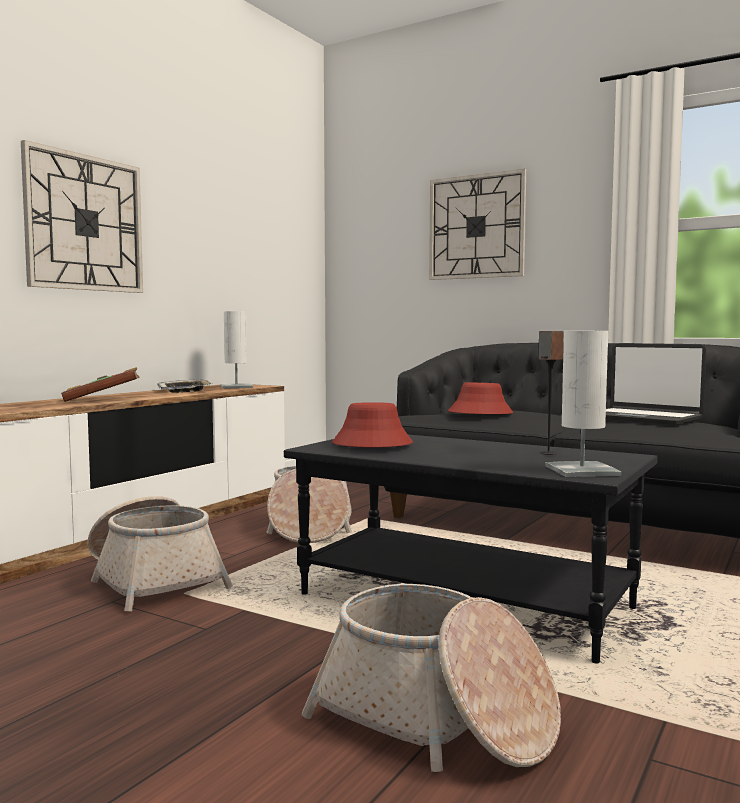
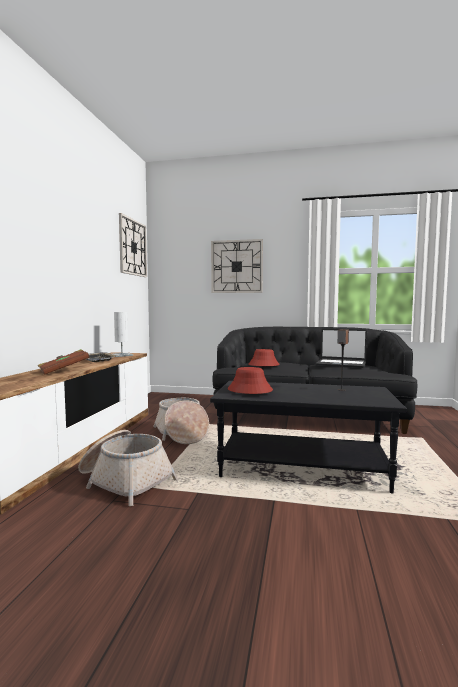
camera: 20 degrees left, 0 degrees up
(85, 223) = (39, 259): wall clock -> wall clock (132, 247)
(436, 719) = (359, 541): basket -> none
(582, 471) = (376, 400): white table lamp -> none

